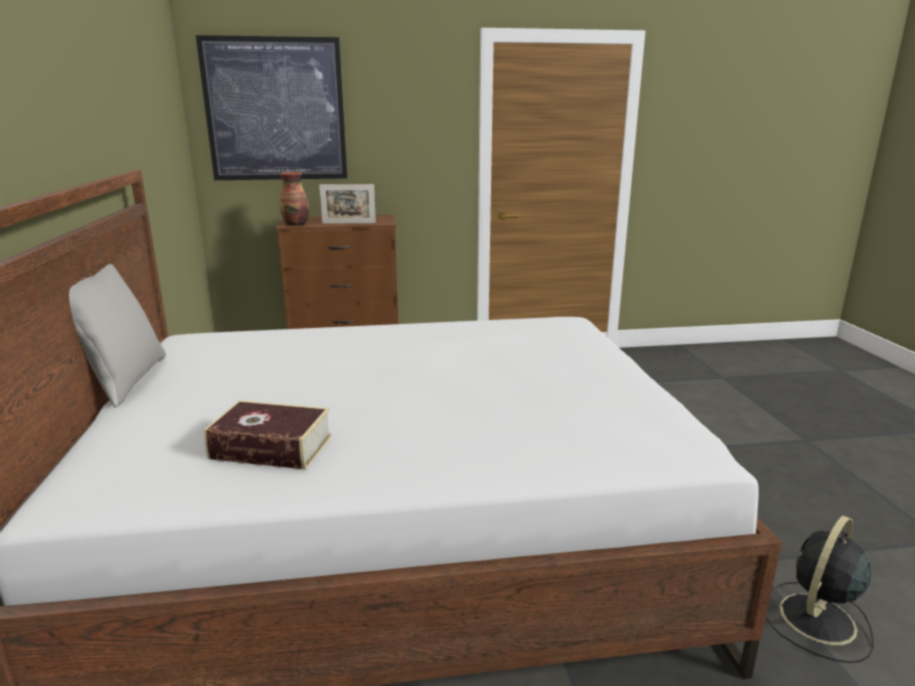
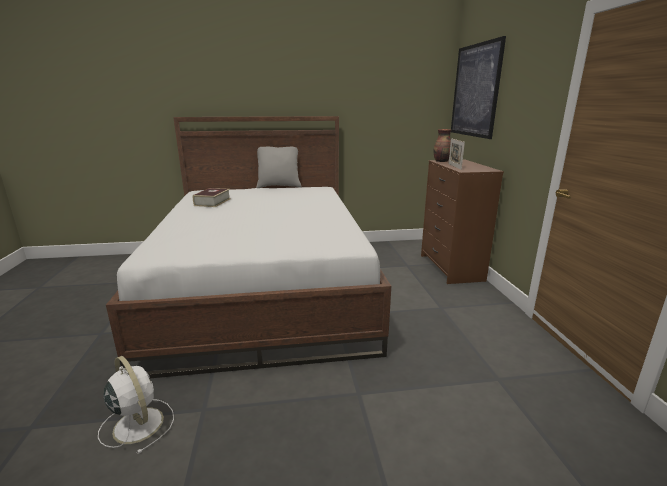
camera: 90 degrees right, 0 degrees up
(816, 620) = (137, 424): black fan -> white fan

